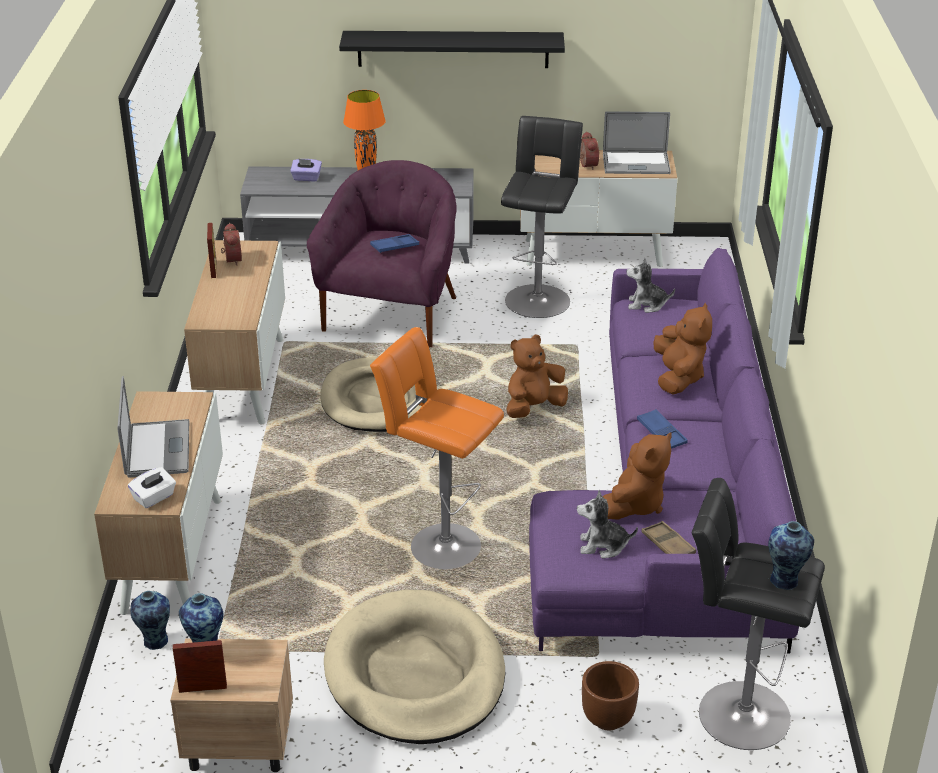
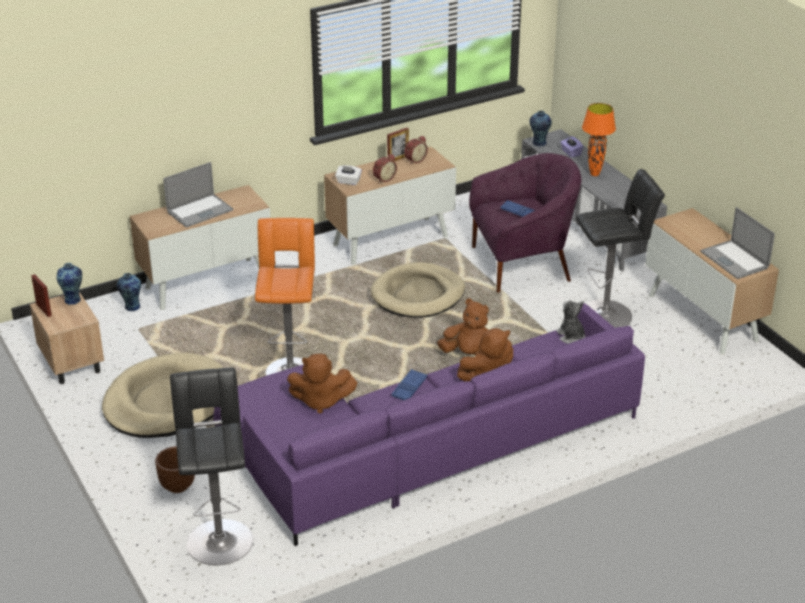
camera: 60 degrees right, 0 degrees up
(154, 498) = (156, 226): white tissue box -> white tissue box (348, 181)
(453, 49) = (669, 104): black shelf -> none
(586, 165) = (703, 240): alarm clock -> alarm clock (384, 178)
(603, 546) = (266, 401): plush toy -> none
(668, 545) = (286, 426): brown tray -> none
(785, 581) = (208, 449): vase -> vase (539, 143)

